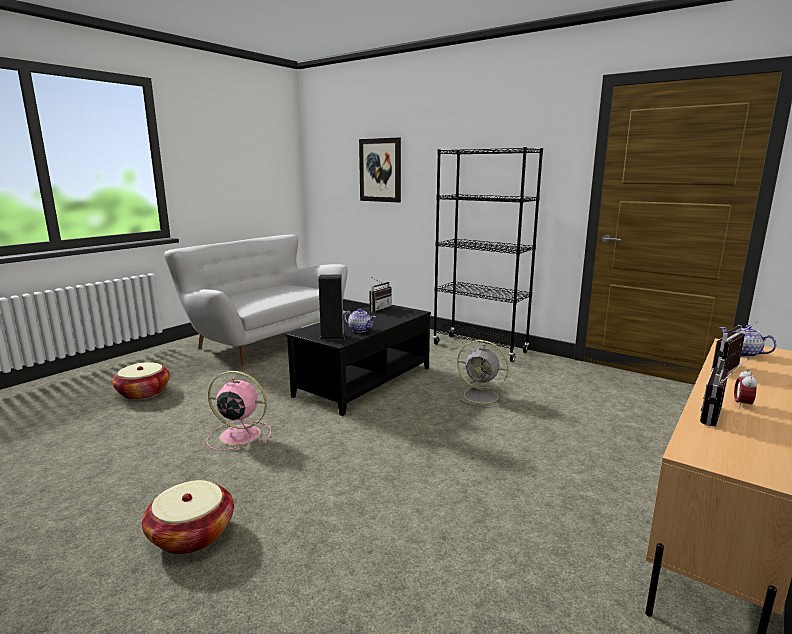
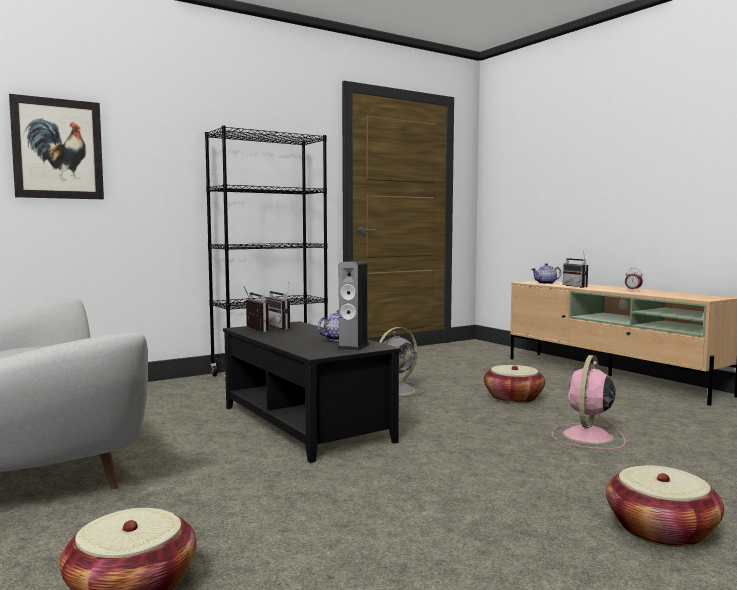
camera: 70 degrees left, 10 degrees down
(238, 435) = (413, 500): pink fan -> pink fan (587, 437)
(512, 451) = (513, 398): none -> basket
(719, 418) = (653, 293): radio -> radio (282, 327)

